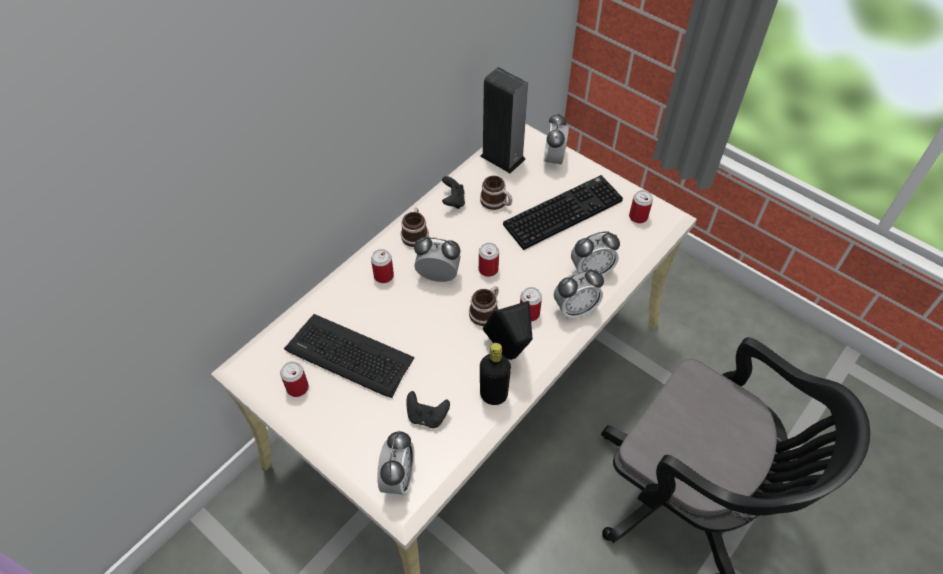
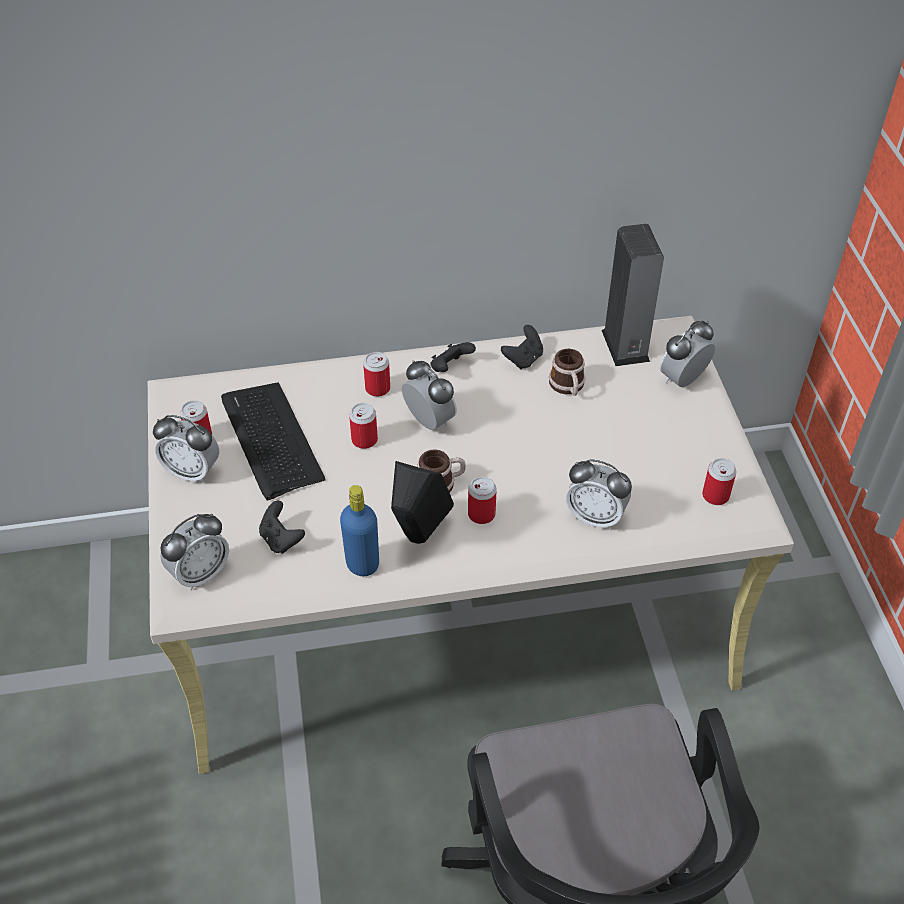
camera: 40 degrees right, 5 degrees down
(415, 234) = (450, 368): mug -> black game controller
(488, 269) = (486, 446): can -> can (364, 440)
(493, 395) = (362, 564): black bottle -> blue bottle
(563, 211) = (632, 438): keyboard -> none
(575, 309) = (535, 541): alarm clock -> alarm clock (192, 472)

